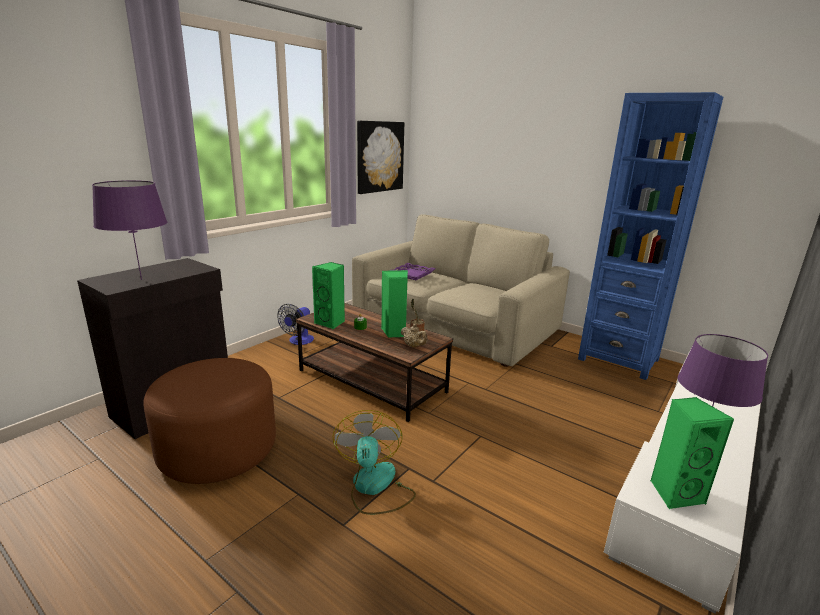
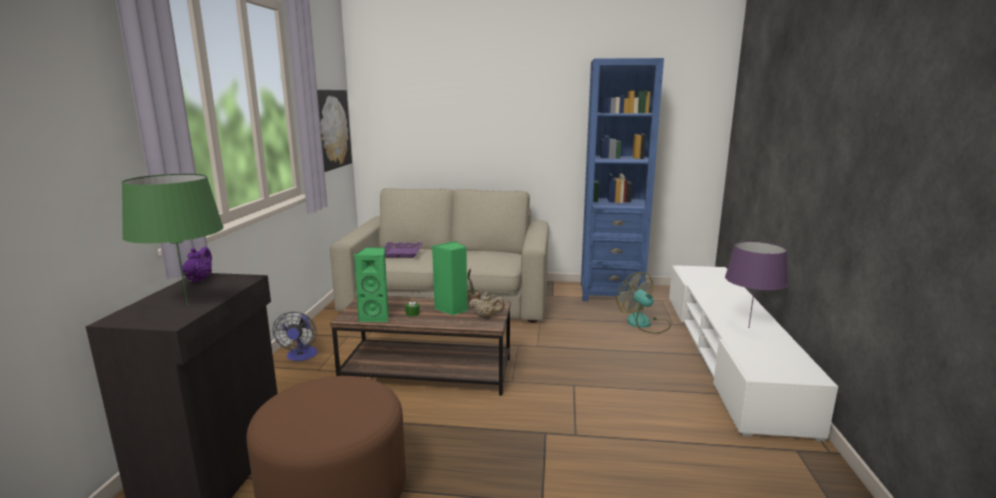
camera: 30 degrees left, 5 degrees down
(141, 279) = (187, 305): purple table lamp -> green table lamp
(178, 263) = (199, 280): none -> purple teapot
(375, 487) = (534, 460): fan -> fan (644, 324)
(675, 493) = (771, 365): green speaker -> none

